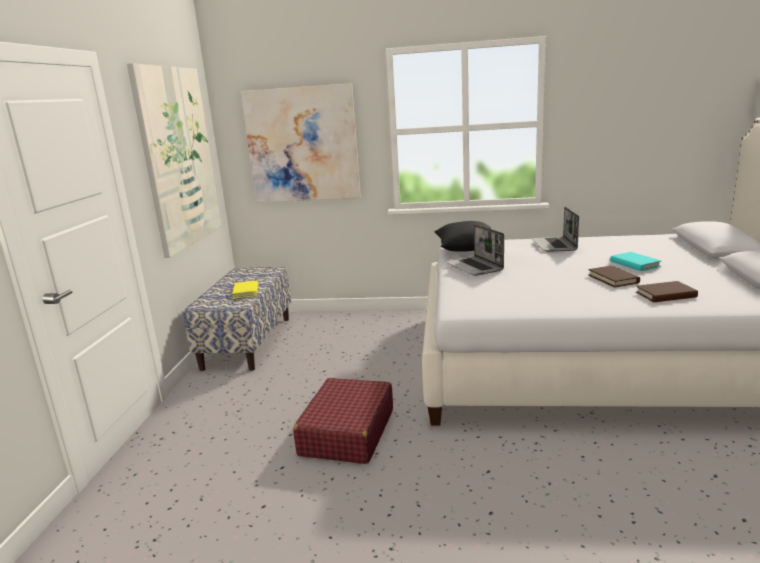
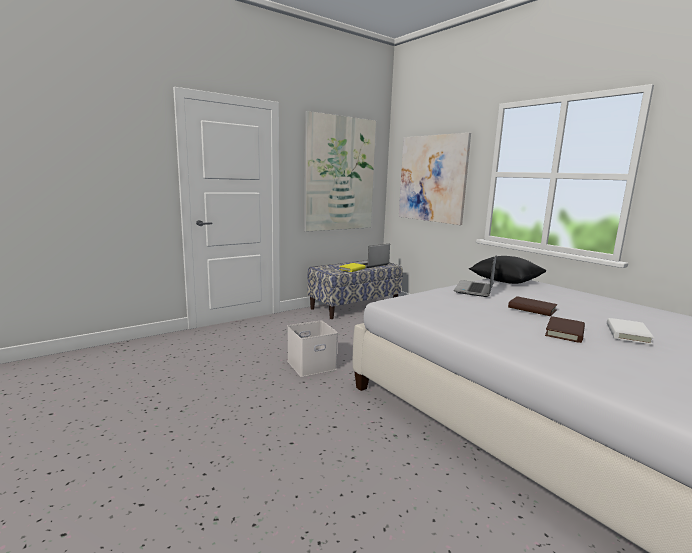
camera: 45 degrees right, 5 degrees down
(347, 432) = (311, 365): red suitcase -> white storage box
(555, 245) = (589, 300): laptop -> laptop (371, 264)
(635, 264) = (627, 333): turquoise book -> white book
(665, 295) = (578, 358): brown book -> brown book (532, 309)

